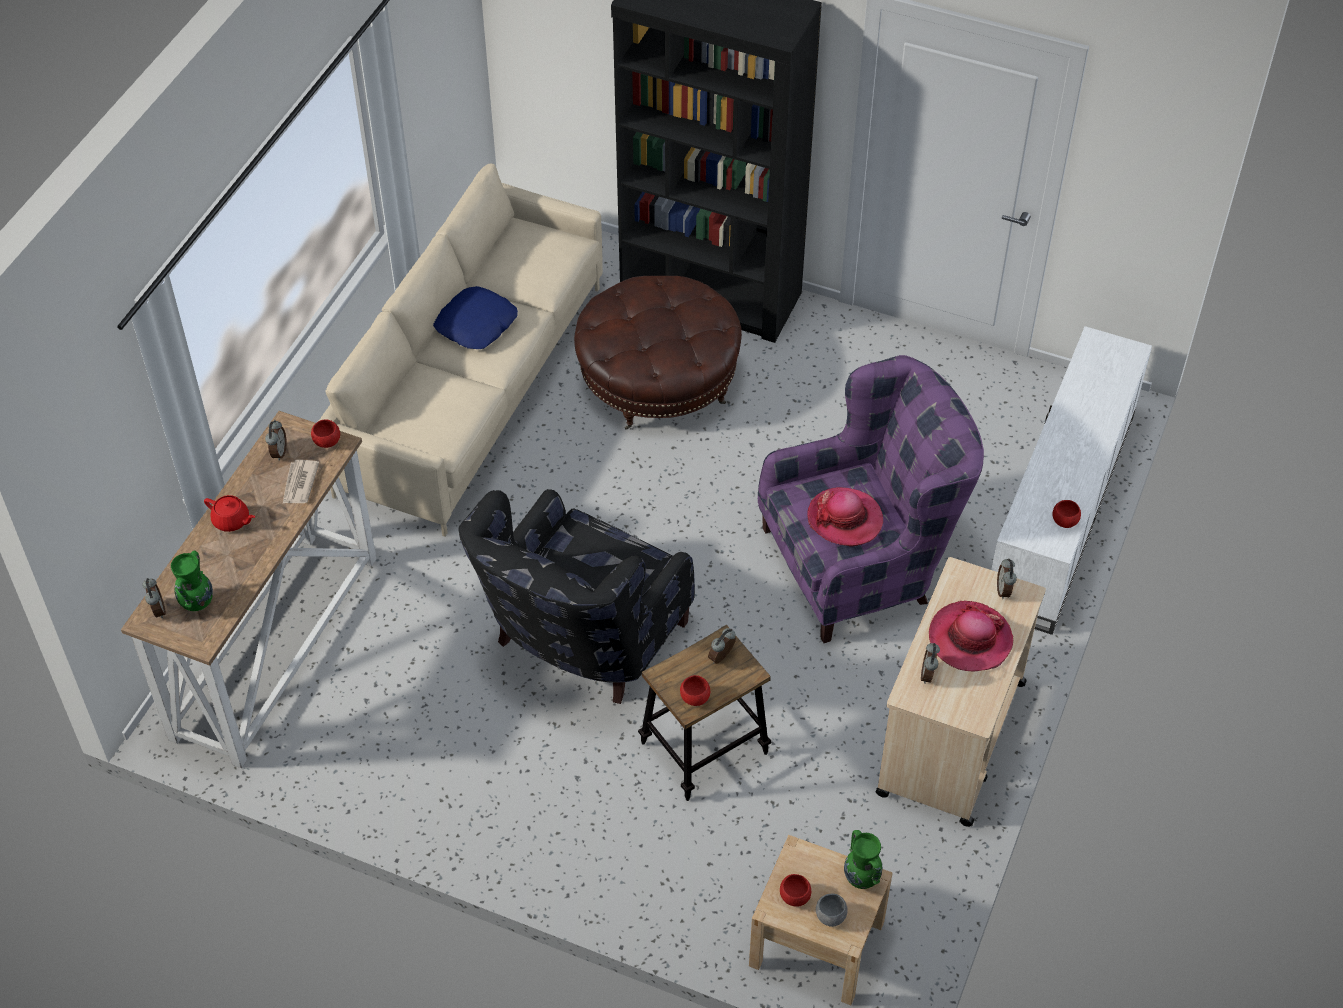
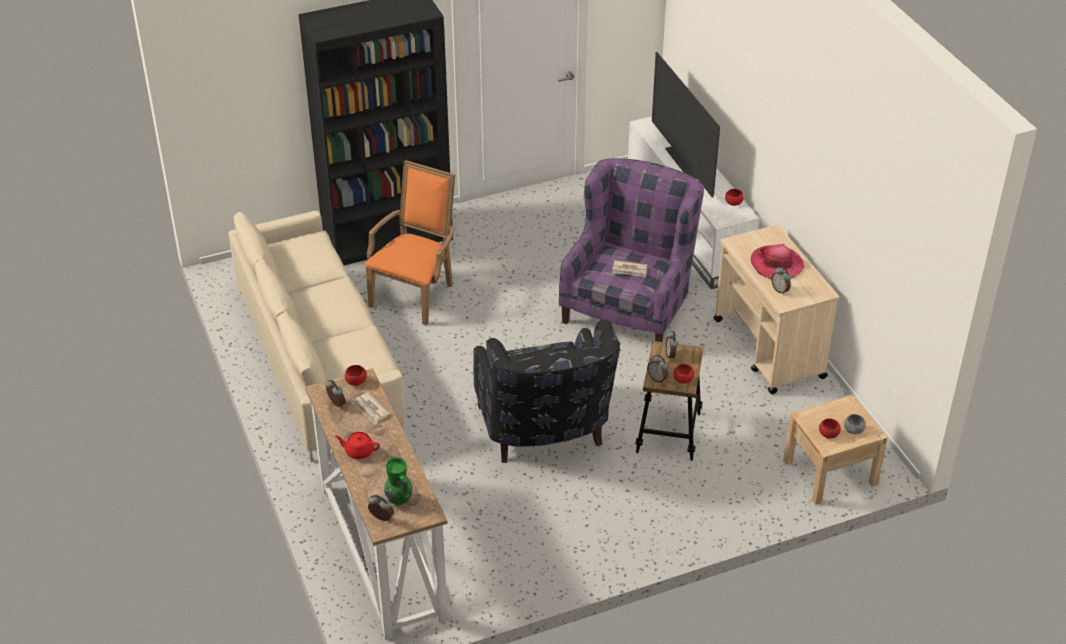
camera: 45 degrees left, 10 degrees down
(232, 521) = (359, 451): red teapot -> red teapot turned 150 degrees counterclockwise
(476, 325) = (317, 304): blue pillow -> none
(658, 381) = (416, 293): brown ottoman -> orange armchair
(845, 519) = (630, 270): hat -> newspaper
(861, 879) = (845, 406): green vase -> none
(1004, 590) = (762, 236): alarm clock -> alarm clock (657, 379)
(1073, 425) = (682, 163): none -> television

